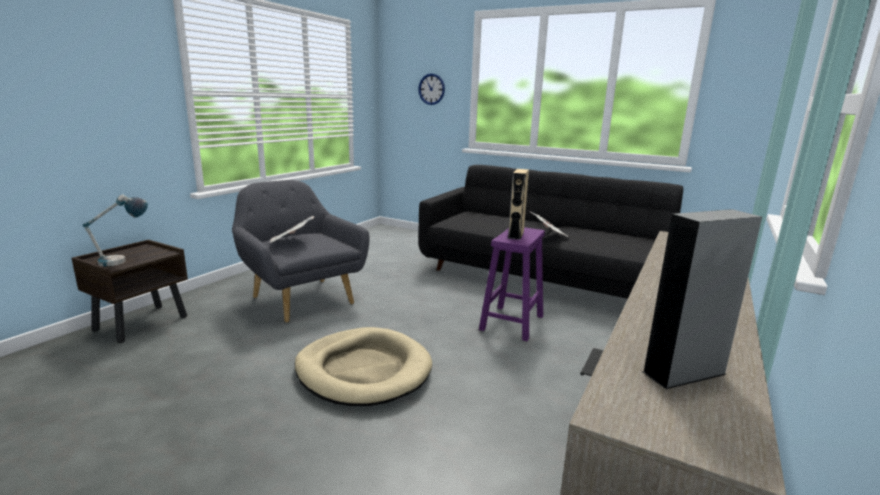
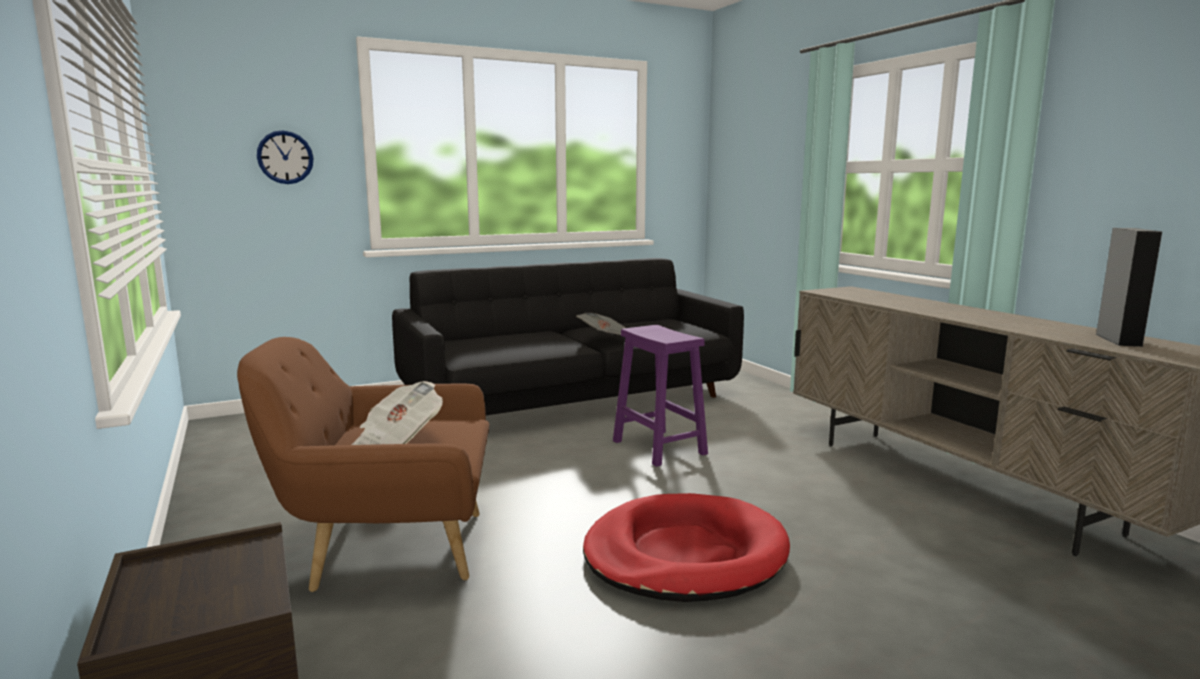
camera: 55 degrees left, 5 degrees down
(124, 260) = (225, 596): table lamp -> none
(302, 297) = (388, 548): grey armchair -> brown armchair
(363, 370) = (684, 554): beige dog bed -> red dog bed
(516, 234) = (659, 334): beige speaker -> none

